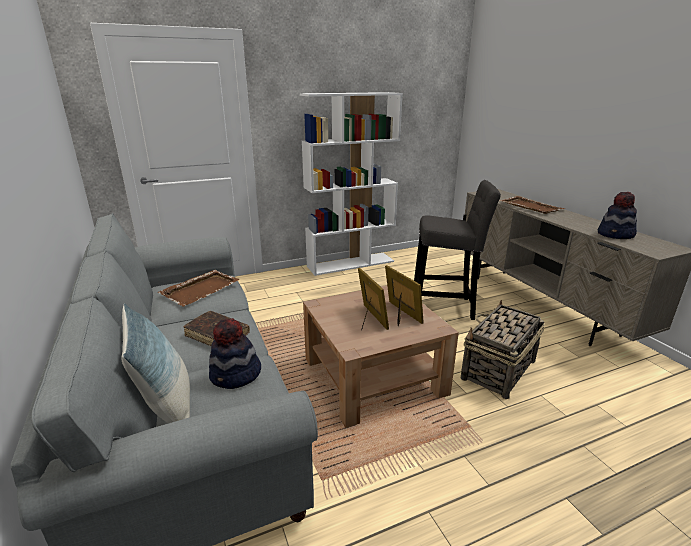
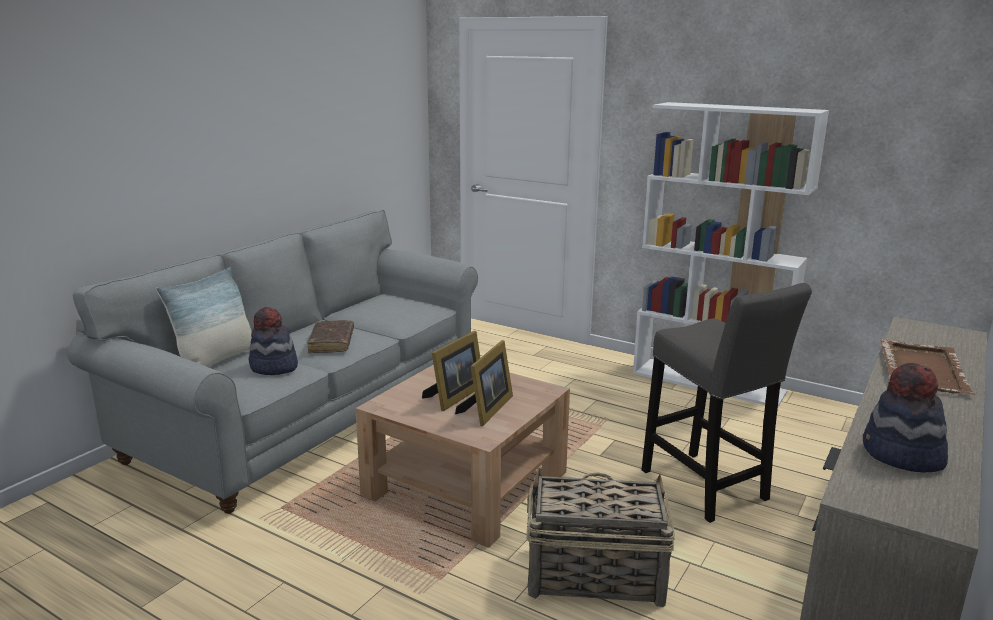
camera: 55 degrees right, 5 degrees down
(201, 289) = (398, 308): brown tray -> none

